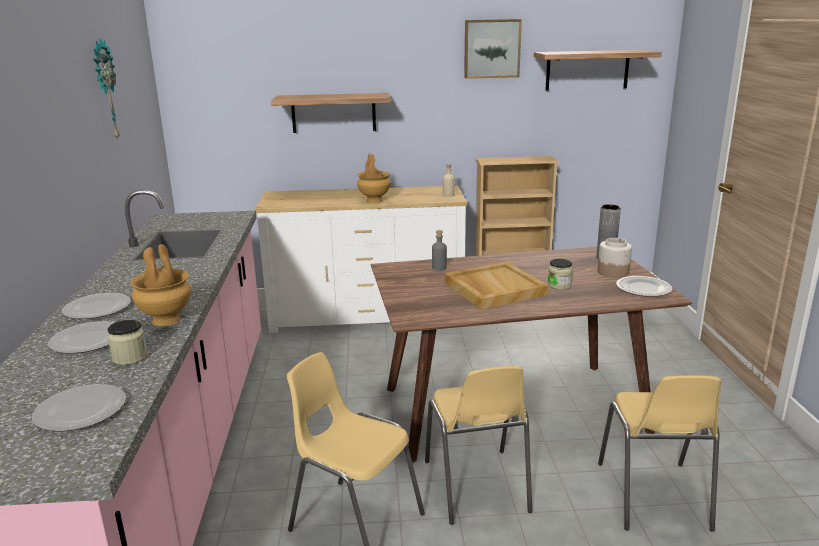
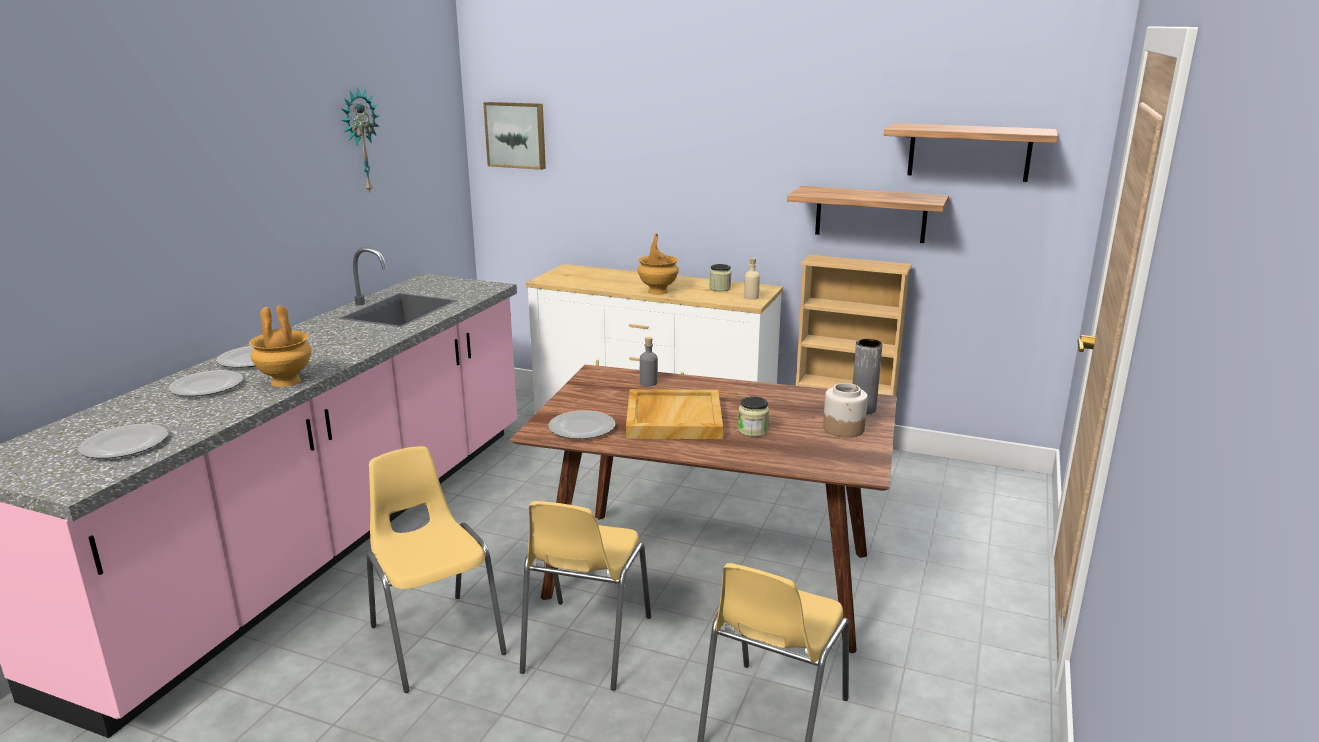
camera: 25 degrees right, 0 degrees up
(130, 357) = (215, 409): jar -> jar (720, 288)
(333, 113) = (642, 180): shelf -> shelf (870, 214)
(491, 48) = (836, 115): picture -> picture (516, 135)
(642, 288) = (849, 456): plate -> plate (581, 427)

